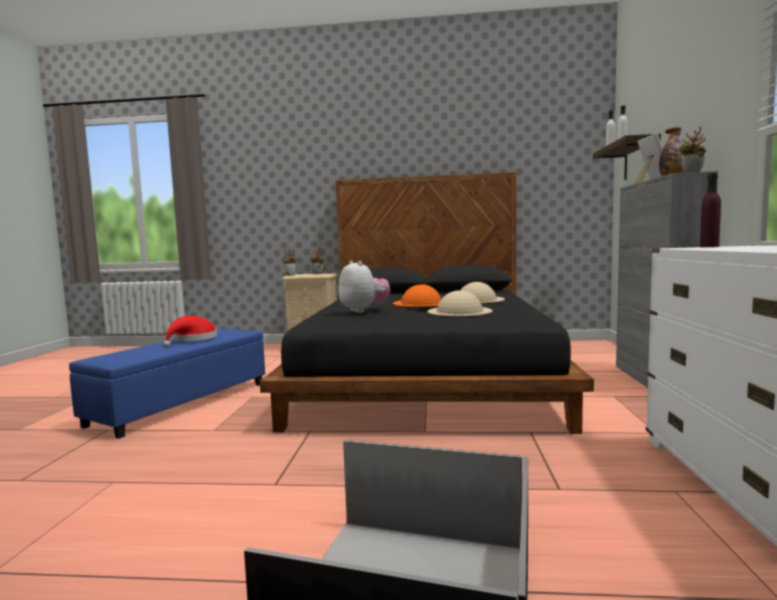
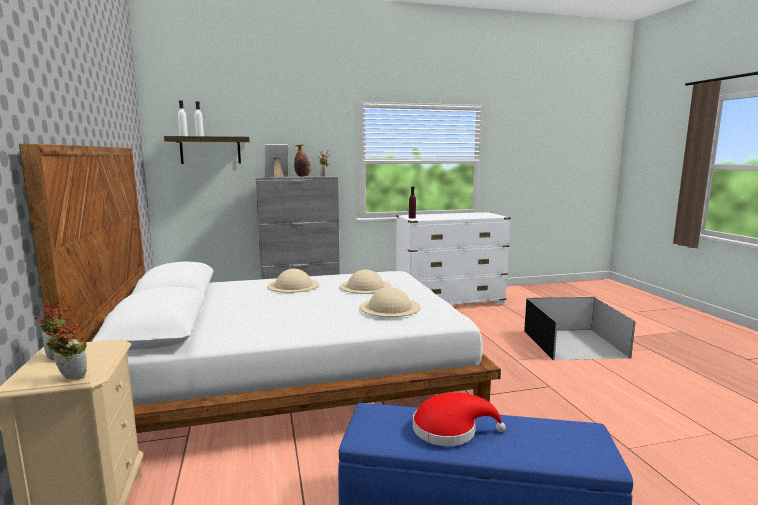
camera: 110 degrees left, 5 degrees up
(363, 310) = (390, 307): plush toy -> beige hat
(421, 303) = (325, 297): orange hat -> none
(427, 374) = (293, 374): black bed -> white bed

